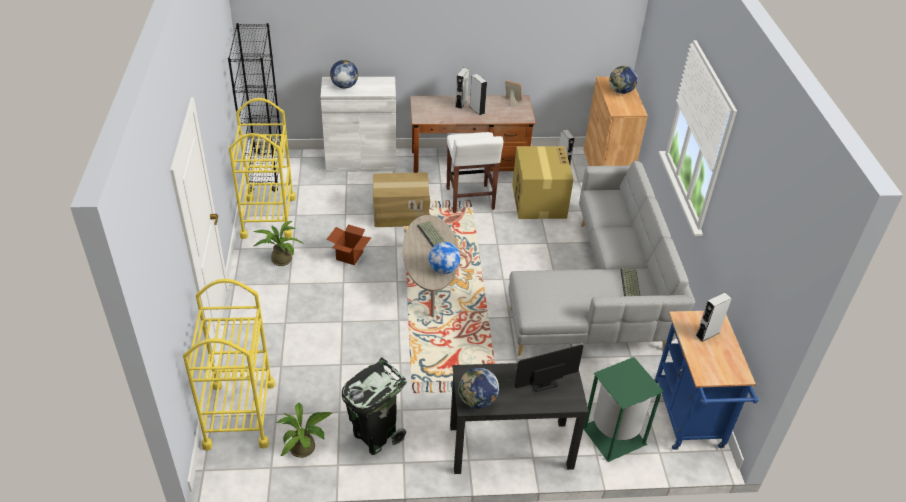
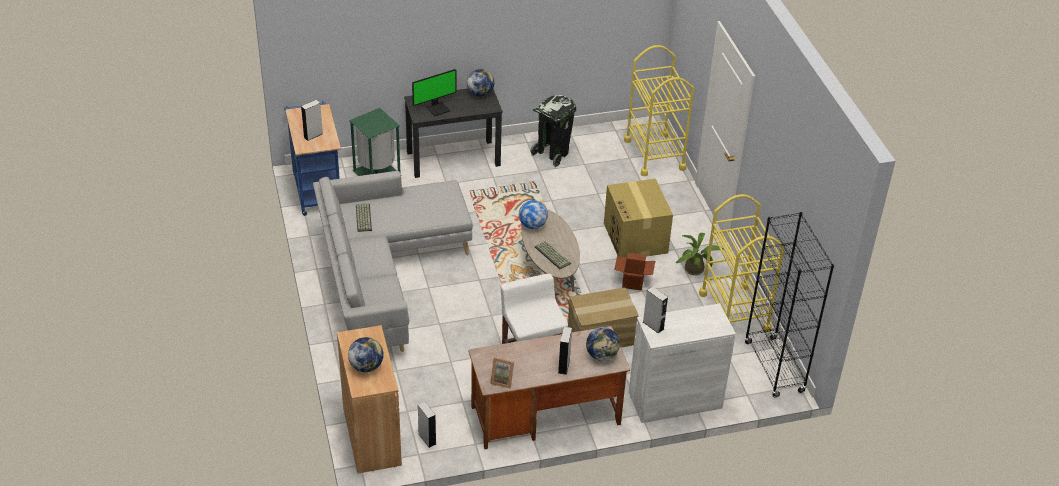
camera: 170 degrees right, 0 degrees up
(306, 448) = (597, 142): potted plant -> none
(344, 86) = (701, 321): globe -> globe (602, 355)
(477, 110) = (542, 358): grey speaker -> grey speaker (653, 325)
(538, 201) = (453, 375): cardboard box -> cardboard box (636, 238)

